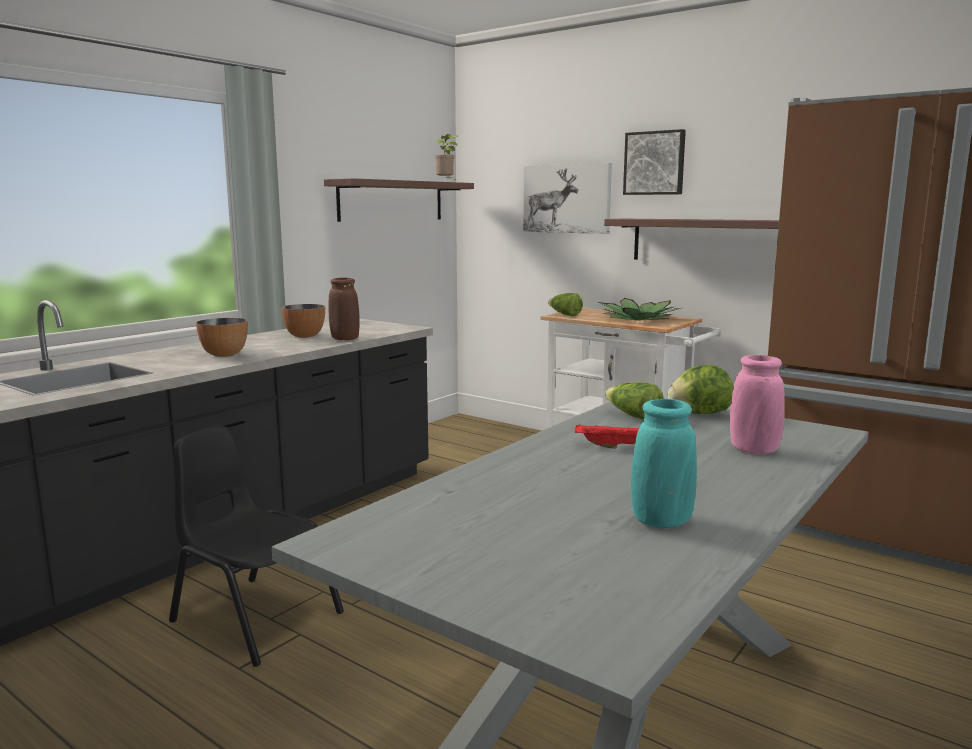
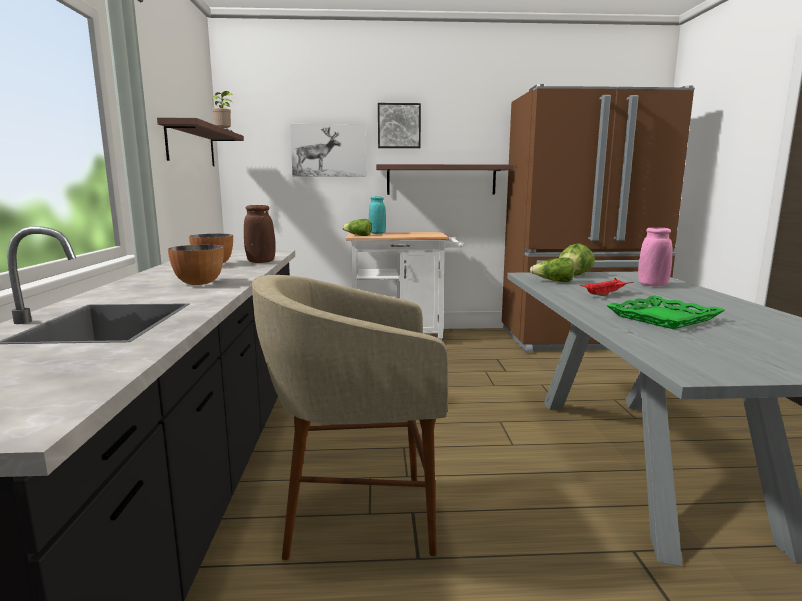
camera: 40 degrees left, 0 degrees up
(255, 617) = (356, 518): black chair -> beige stool
(555, 489) = (662, 318): none -> green tray
(638, 320) = (413, 234): potted plant -> none
(661, 521) = (745, 318): turquoise vase -> turquoise vase (377, 233)

